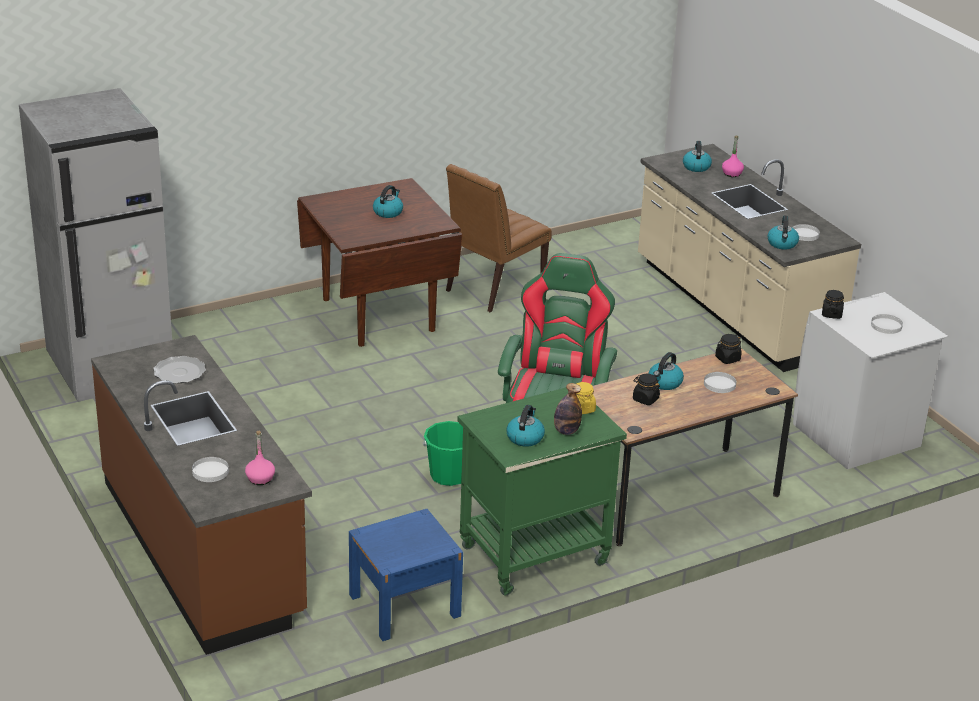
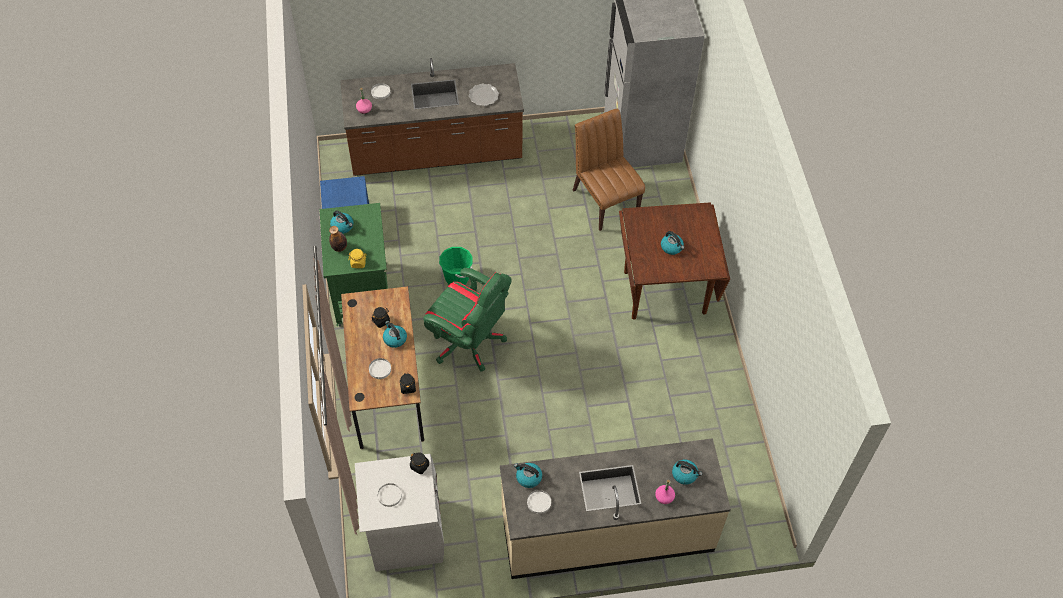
camera: 110 degrees right, 25 degrees up
(495, 287) = (685, 375): brown chair -> brown chair (605, 203)

